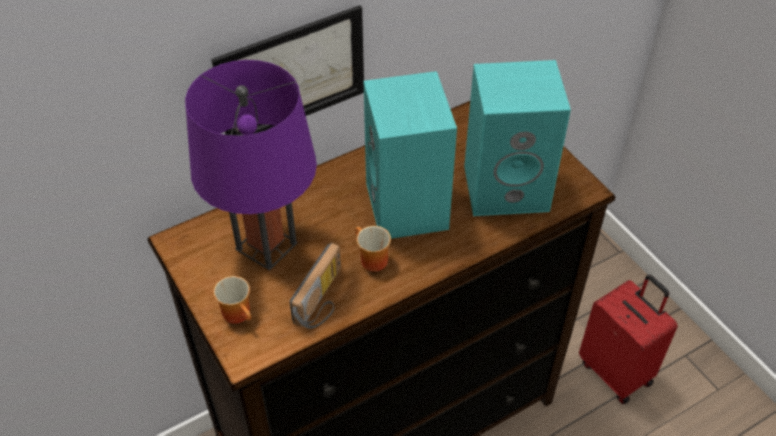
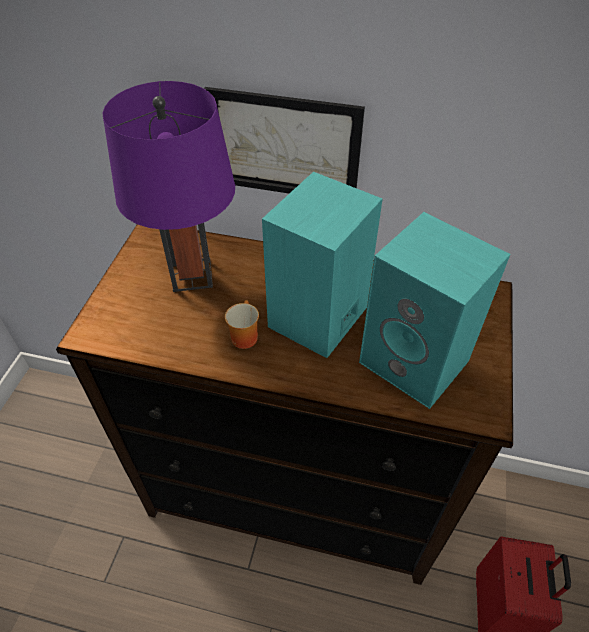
camera: 45 degrees right, 0 degrees up
(240, 313) = (121, 305): mug -> none
(323, 300) = (177, 338): radio -> none

